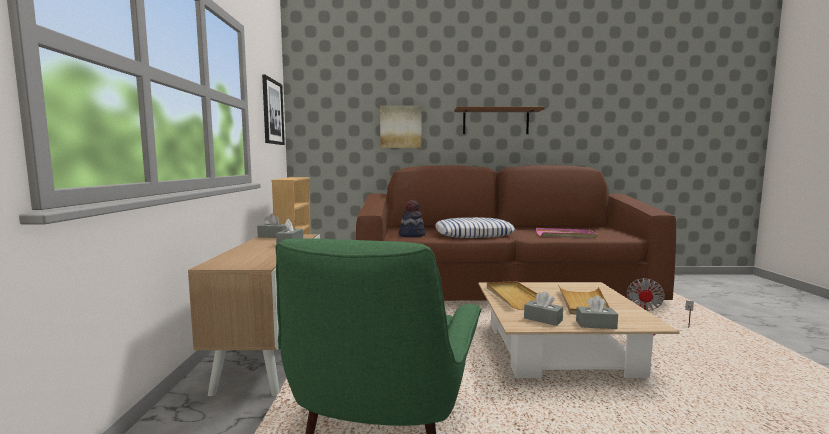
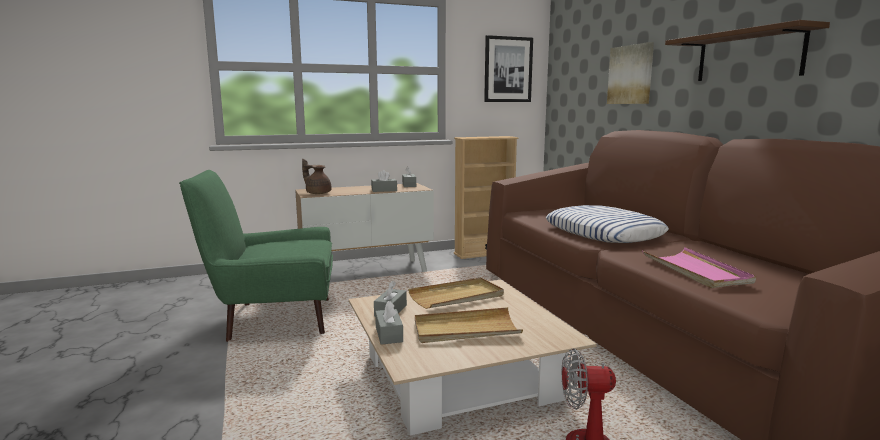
camera: 70 degrees right, 5 degrees up
(253, 262) = (317, 193): none -> brown teapot
(411, 235) = (544, 215): hat -> none

